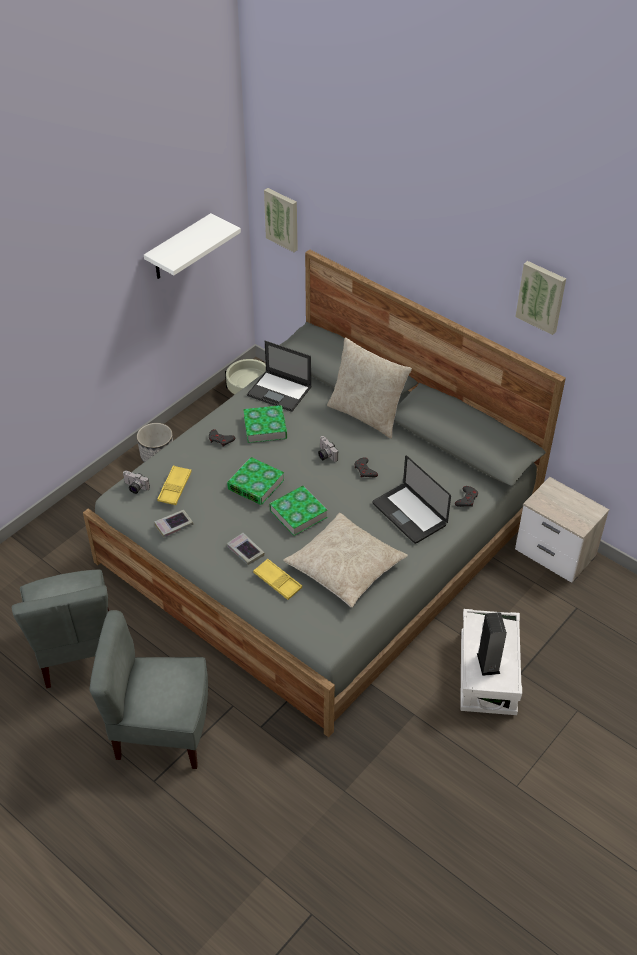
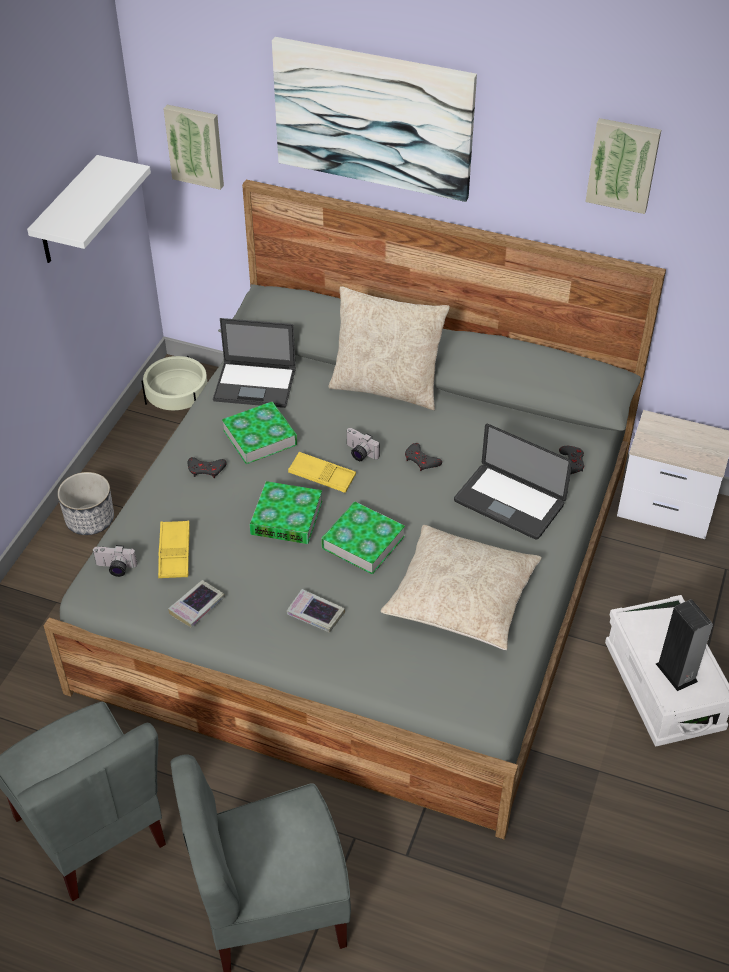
camera: 20 degrees left, 0 degrees up
(277, 581) = (381, 644): yellow tray -> yellow tray (322, 476)
(389, 227) = (373, 118): none -> picture

